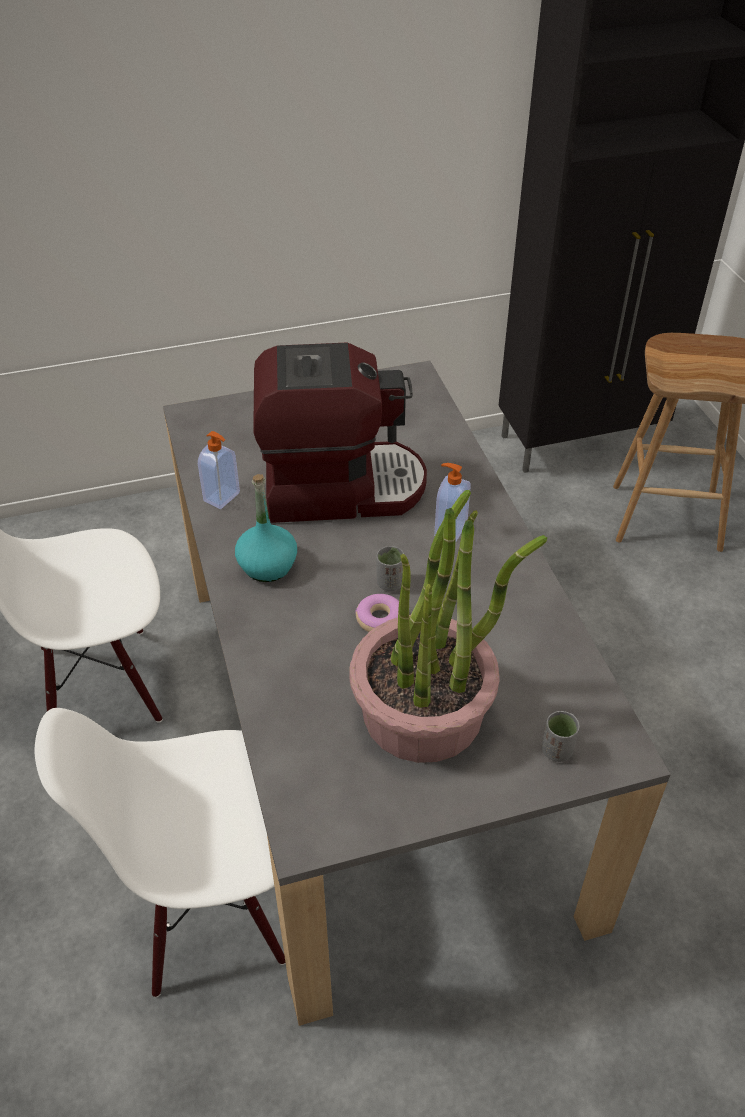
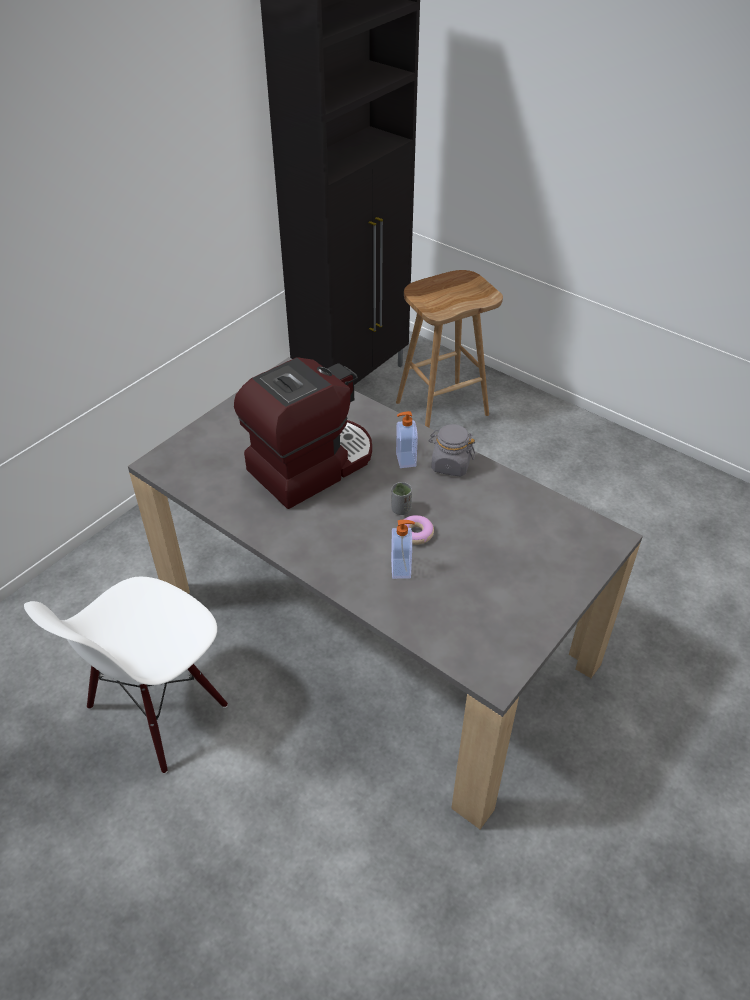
camera: 35 degrees left, 0 degrees up
(211, 905) = (366, 797): white chair -> none
(223, 497) = (238, 508): soap dispenser -> soap dispenser (402, 568)
(267, 566) = (314, 537): turquoise bottle -> none
(424, 712) = (492, 573): potted plant -> none
(498, 561) = (450, 465): none -> grey jar
(557, 750) = (579, 555): grey cup -> none

